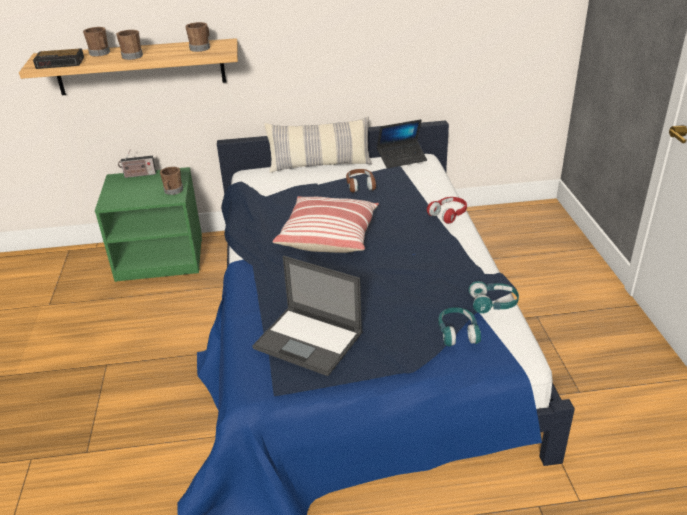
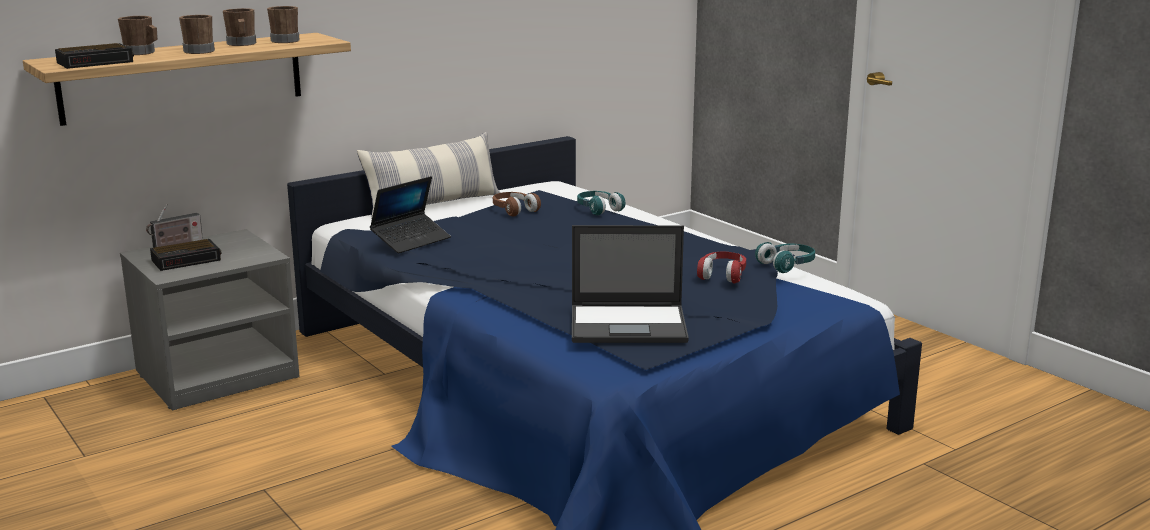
camera: 30 degrees left, 15 degrees down
(131, 190) = (187, 260): none -> alarm clock
(161, 257) = (218, 374): green nightstand -> grey nightstand
(173, 191) = (255, 251): brown mug -> brown mug (242, 44)
(328, 236) = (534, 252): pillow -> none
(402, 158) = (534, 184): laptop -> laptop (411, 240)
(448, 214) = (651, 216): red headphones -> red headphones (722, 275)
(457, 333) = (777, 291): turquoise headphones -> turquoise headphones (598, 209)

